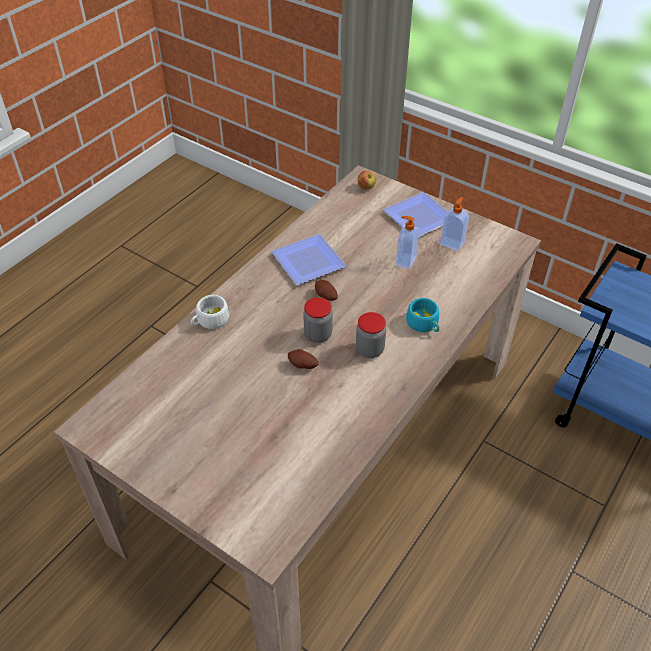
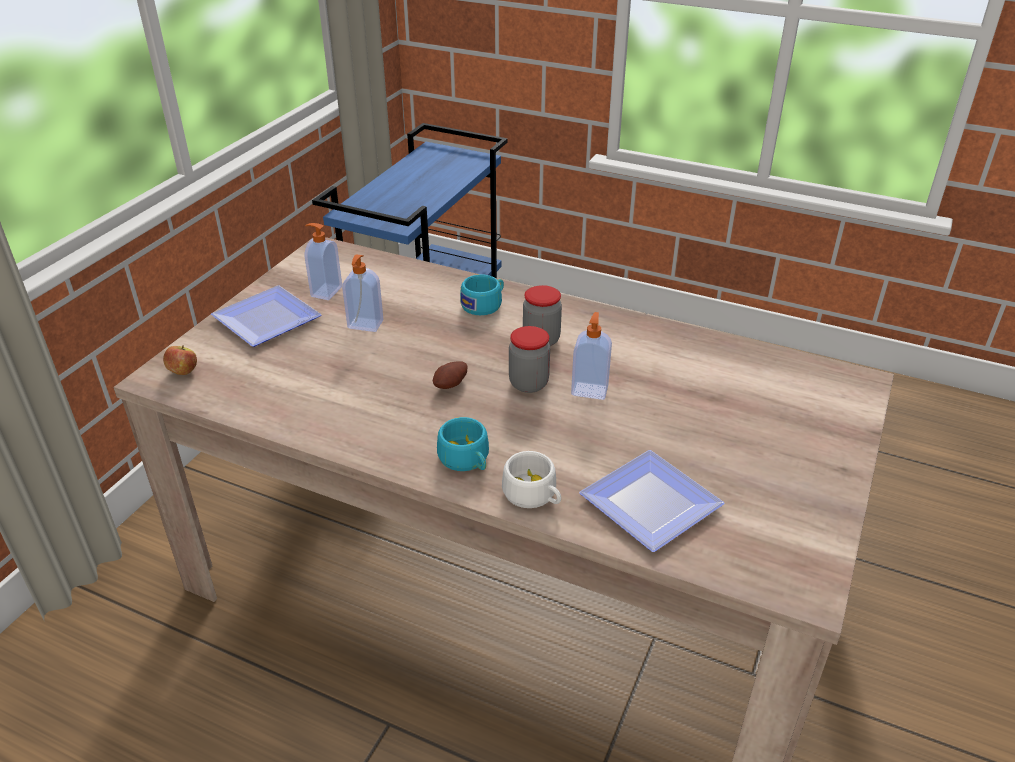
camera: 100 degrees left, 10 degrees down
(250, 296) = (467, 460): none -> turquoise cup
(302, 366) = (589, 390): potato -> soap dispenser
(311, 262) = (377, 407): plate -> plate (650, 500)

